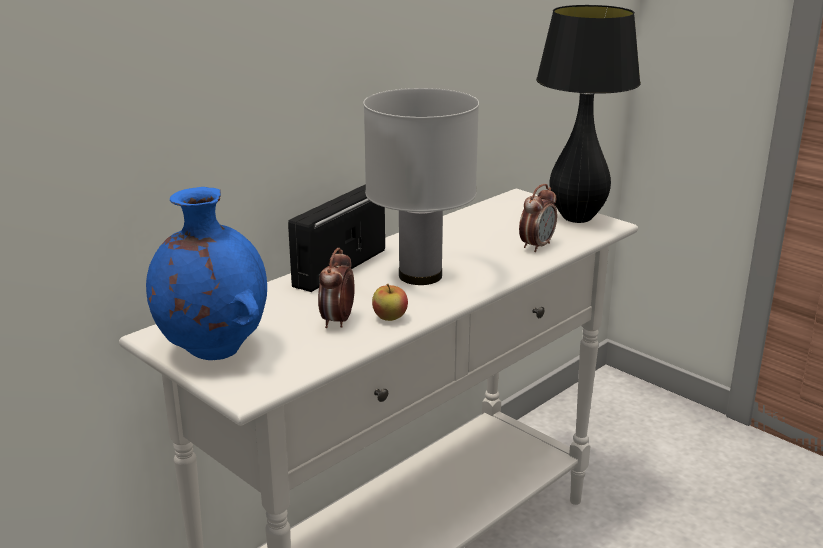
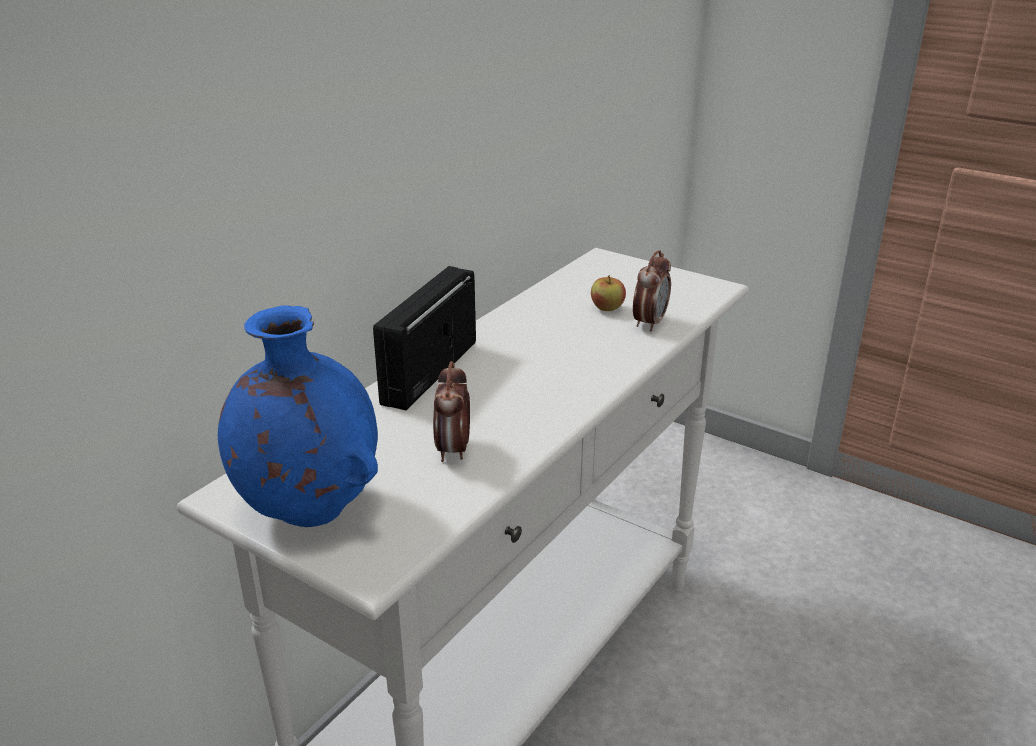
camera: 10 degrees left, 5 degrees up
(390, 318) = (515, 439): apple -> apple (607, 308)
(420, 276) = (530, 376): white table lamp -> none
(577, 218) = (680, 282): black table lamp -> none

